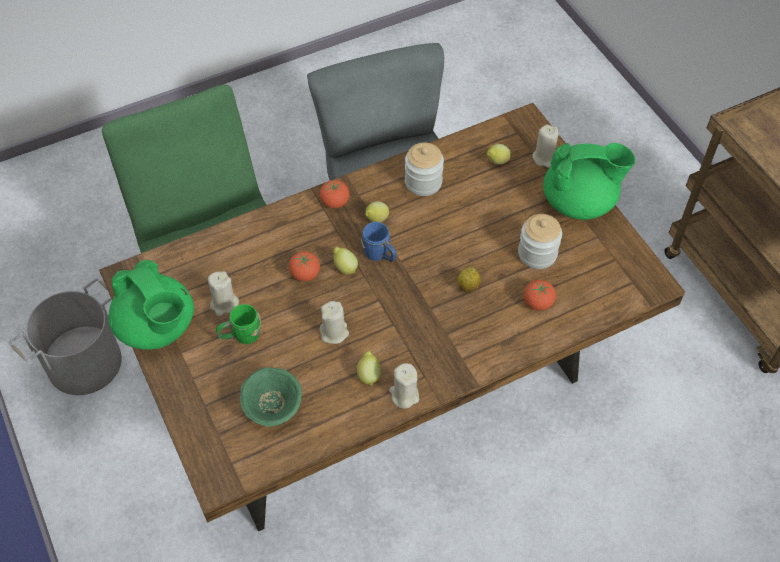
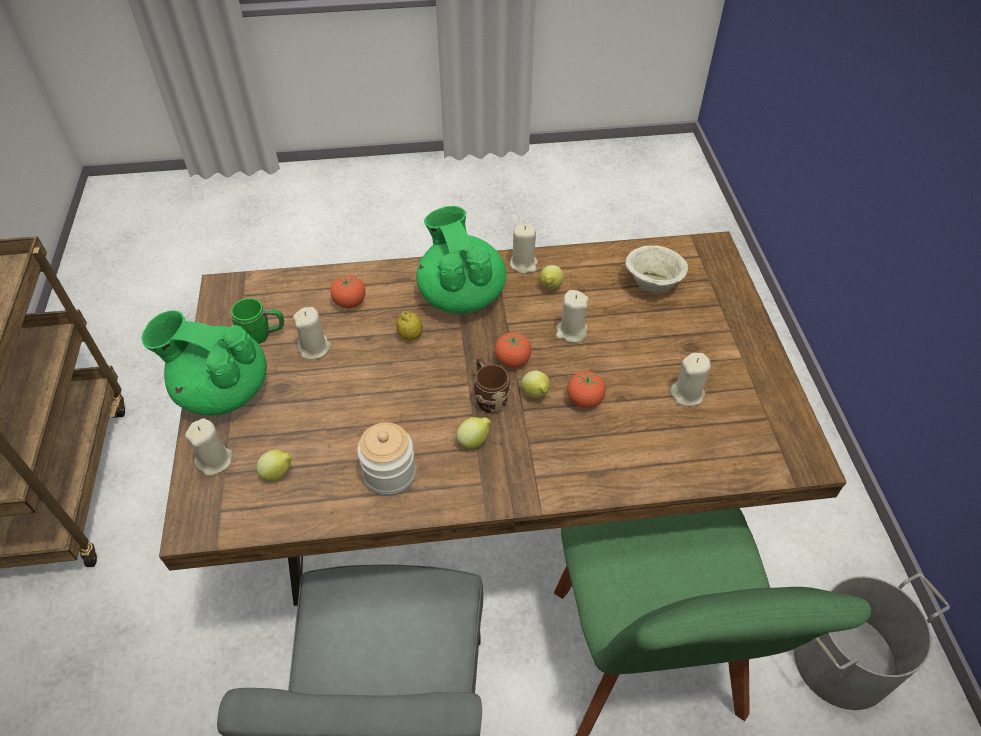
camera: 160 degrees left, 5 degrees down
(157, 328) = (768, 389): green teapot -> green teapot (461, 295)
(241, 336) = (673, 355): green mug -> green mug (262, 335)
(273, 408) = (651, 285): green bowl -> beige bowl
(335, 202) = (517, 481): tomato -> tomato (512, 361)
(380, 255) = (489, 396): blue mug -> brown mug
(537, 254) = (314, 348): jar -> beige candle

